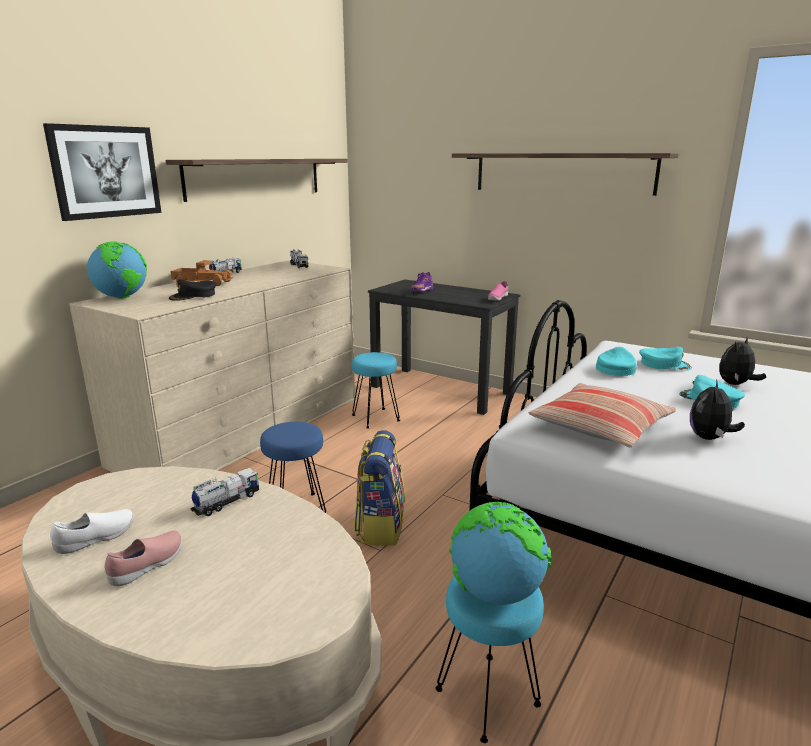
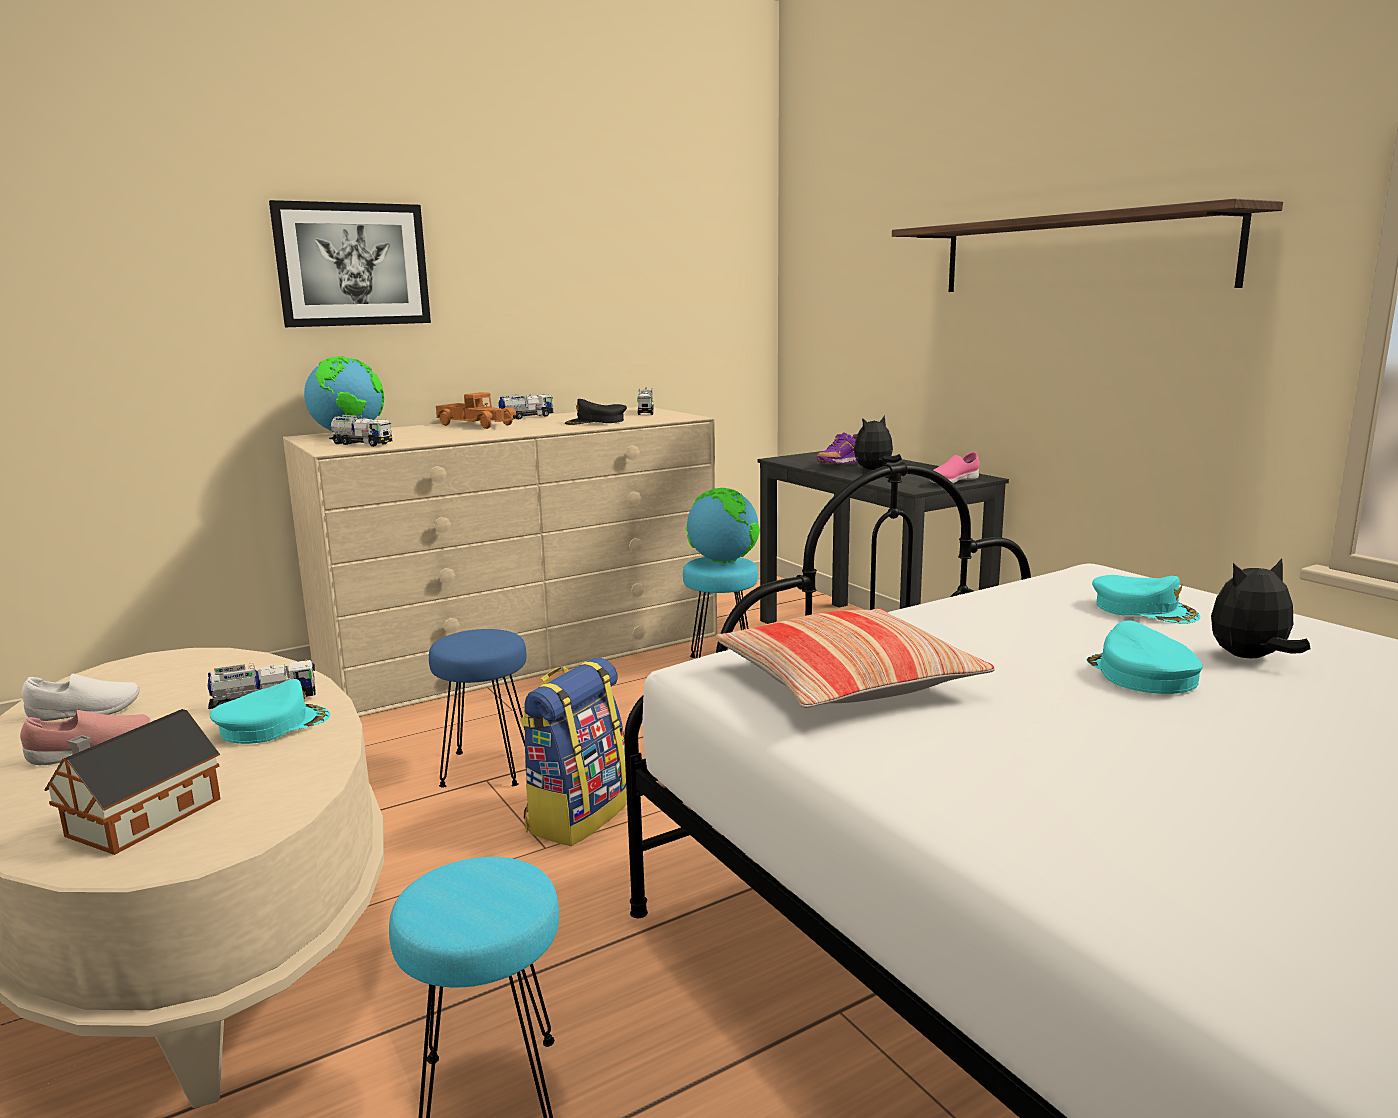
camera: 25 degrees right, 5 degrees down
(152, 305) = (361, 444): none -> toy truck
(193, 296) = (431, 437): black cap -> black cap (596, 422)
(256, 178) = (597, 278): shelf -> none
(257, 603) = (138, 819): none -> toy house
(496, 593) = (466, 900): globe -> globe (723, 561)
(615, 368) = (1029, 605): turquoise cap -> turquoise cap (272, 725)
(709, 438) = (1032, 731): plush toy -> plush toy (874, 470)

